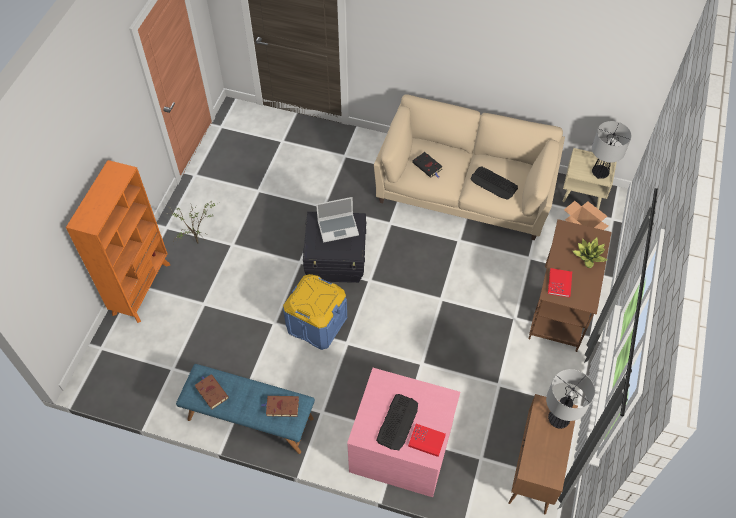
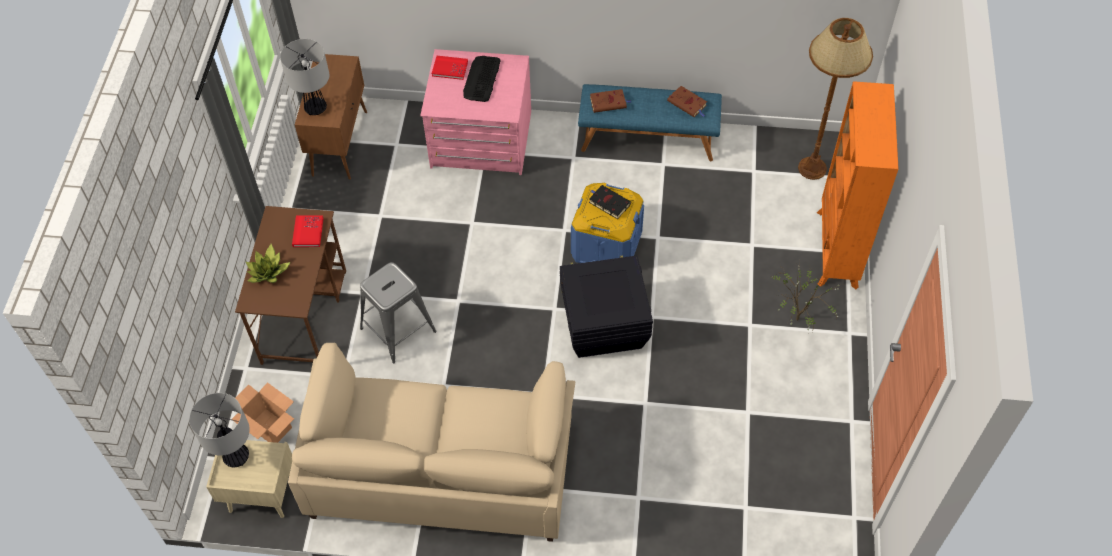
camera: 170 degrees right, 0 degrees up
(123, 362) = (812, 168): none -> brown floor lamp
(338, 227) = (603, 303): laptop -> none
(428, 166) = (497, 418): black book -> black book (608, 203)
(488, 284) = (398, 329): none -> grey stool
(494, 183) = (396, 406): keyboard -> none

